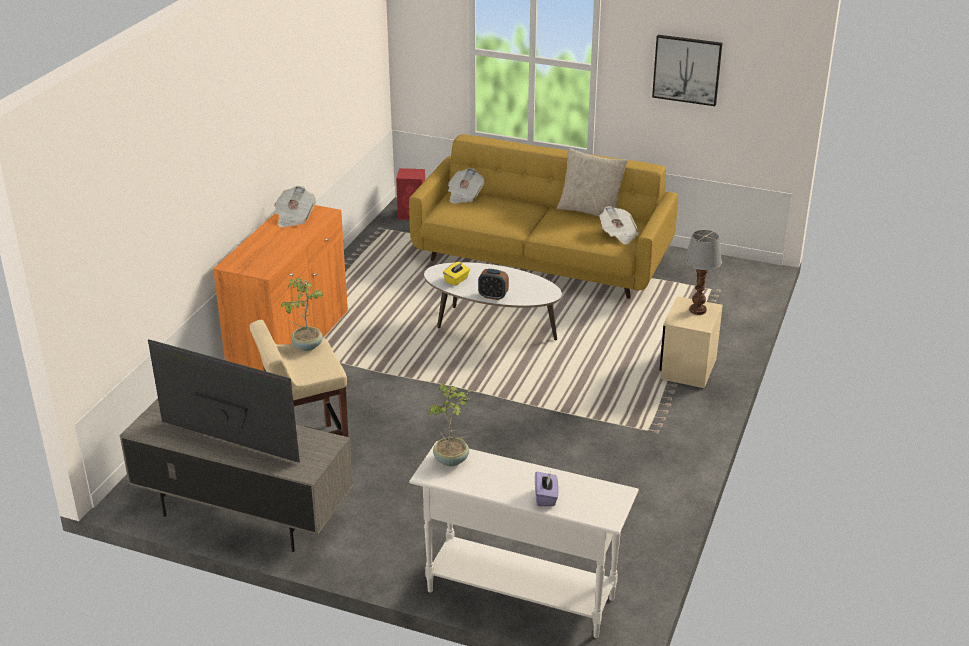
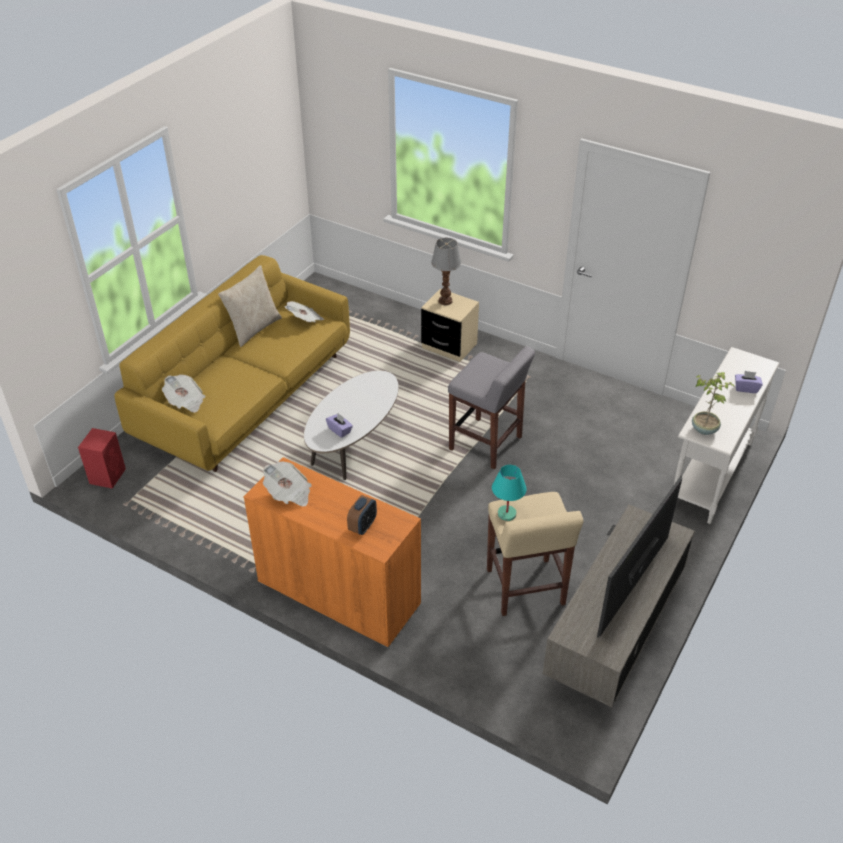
camera: 80 degrees left, 10 degrees up
(306, 346) = (506, 513): potted plant -> turquoise table lamp
(456, 280) = (340, 430): yellow tissue box -> purple tissue box
(493, 296) = (376, 411): alarm clock -> alarm clock (362, 526)
(520, 409) = (486, 444): none -> grey stool
(687, 69) = (238, 167): picture -> none

